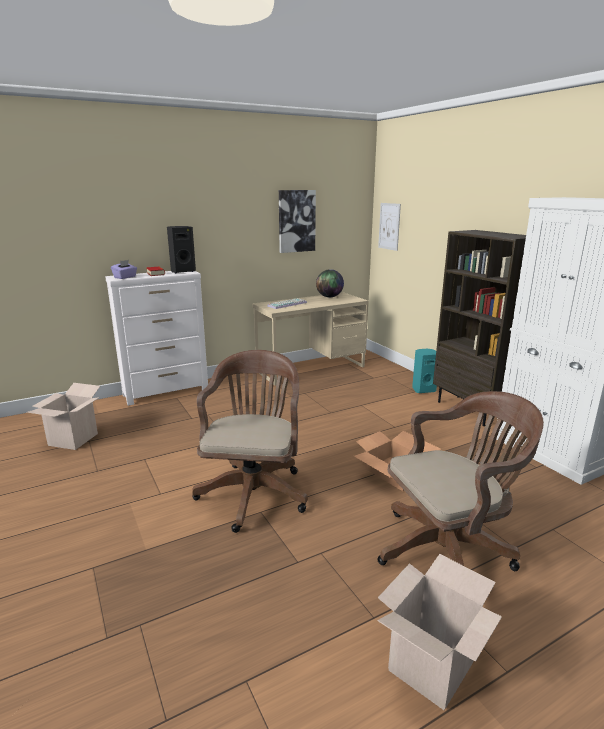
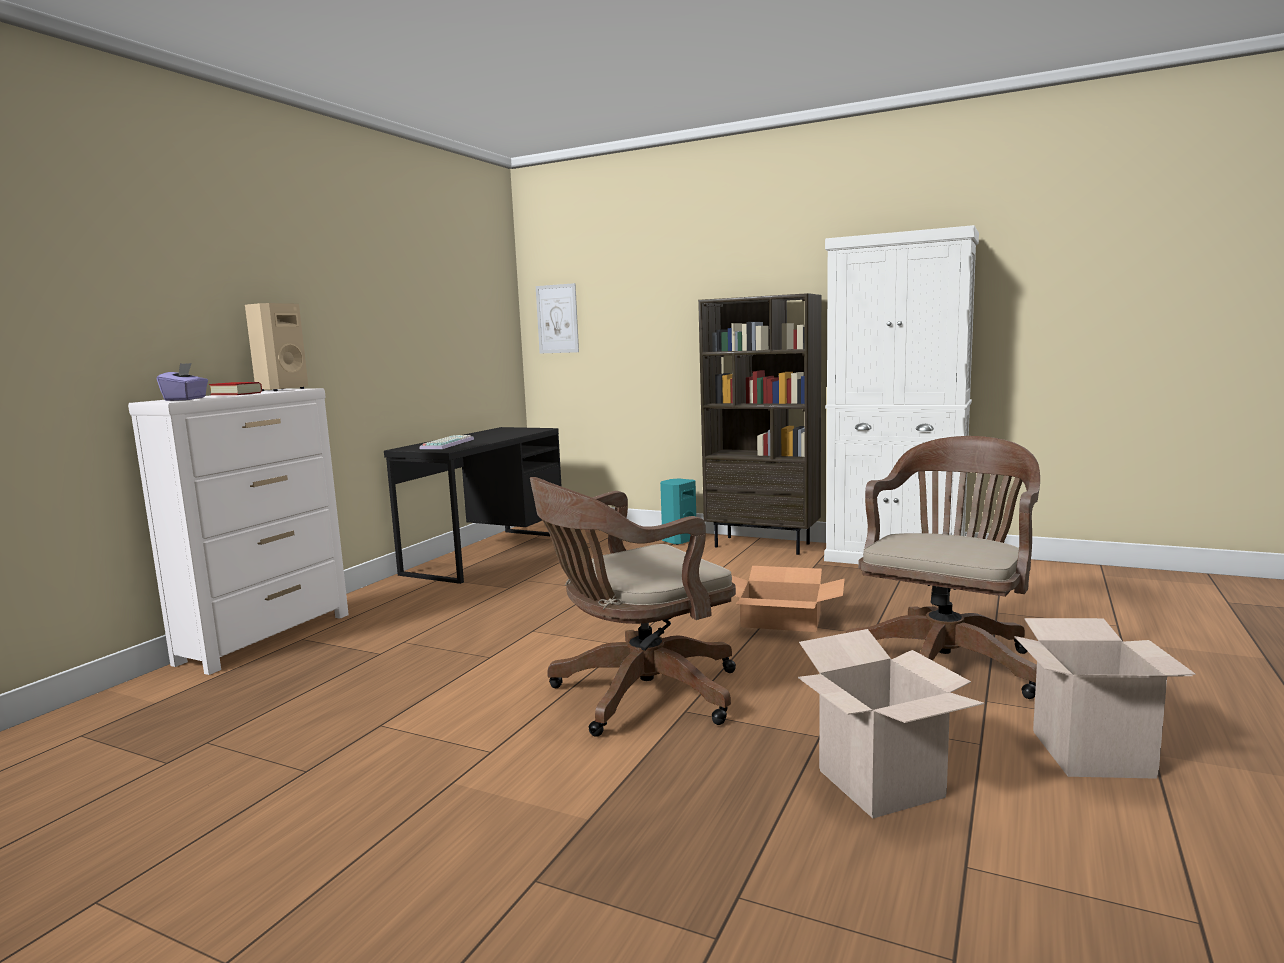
camera: 35 degrees left, 10 degrees down
(73, 439) = (161, 752): cardboard box -> cardboard box (880, 784)
(182, 271) = (281, 389): black speaker -> beige speaker
(254, 491) = (637, 695): brown office chair -> brown office chair turned 90 degrees counterclockwise
(296, 221) = (430, 310): picture -> none
(311, 368) = (487, 554): beige desk -> black desk
(329, 297) = (493, 432): globe -> none

